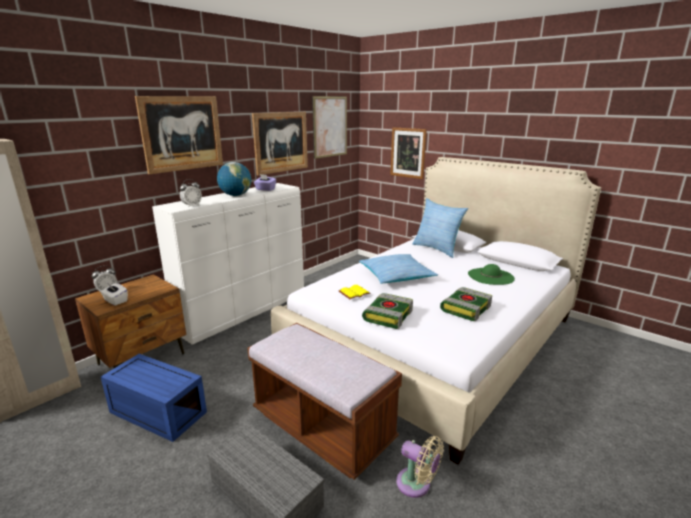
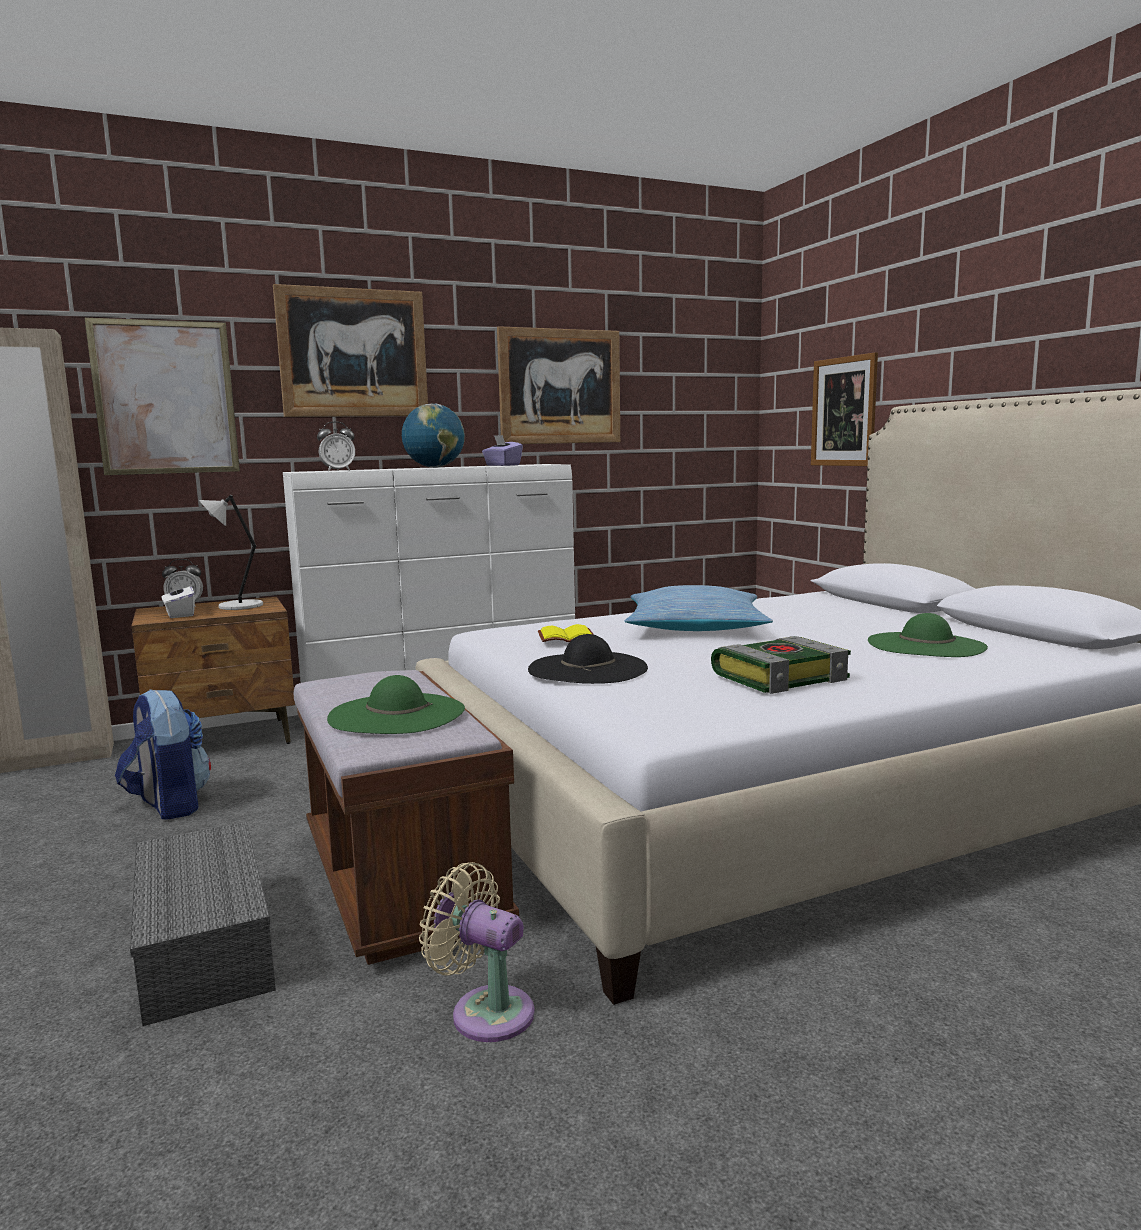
camera: 25 degrees right, 10 degrees down
(142, 287) = (238, 606): none -> grey table lamp
(156, 412) = (168, 805): blue storage box -> backpack
(330, 127) = (681, 366): picture -> picture (165, 398)
(335, 363) = (396, 714): none -> green hat
(387, 315) = (588, 668): book -> black hat
(416, 485) = (485, 1011): beige fan -> beige fan turned 150 degrees clockwise
(437, 249) = (854, 604): pillow -> none

